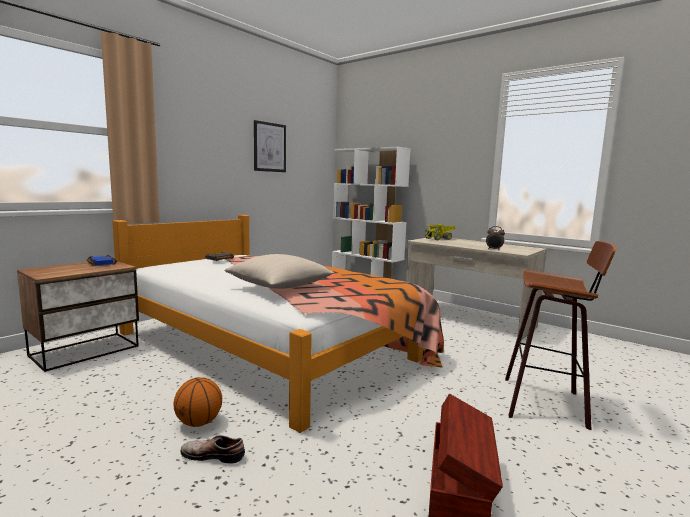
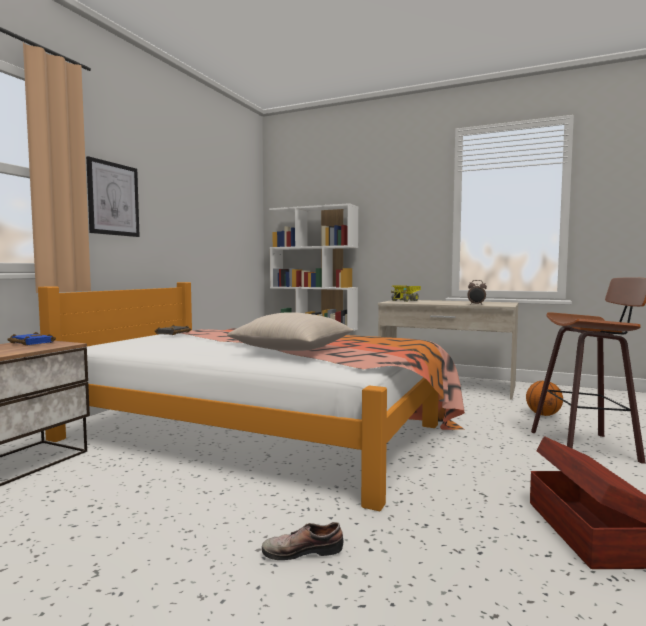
camera: 15 degrees left, 5 degrees down
(199, 423) = (250, 520): basketball -> basketball (543, 414)
(269, 147) = (201, 204): picture -> picture (113, 199)

